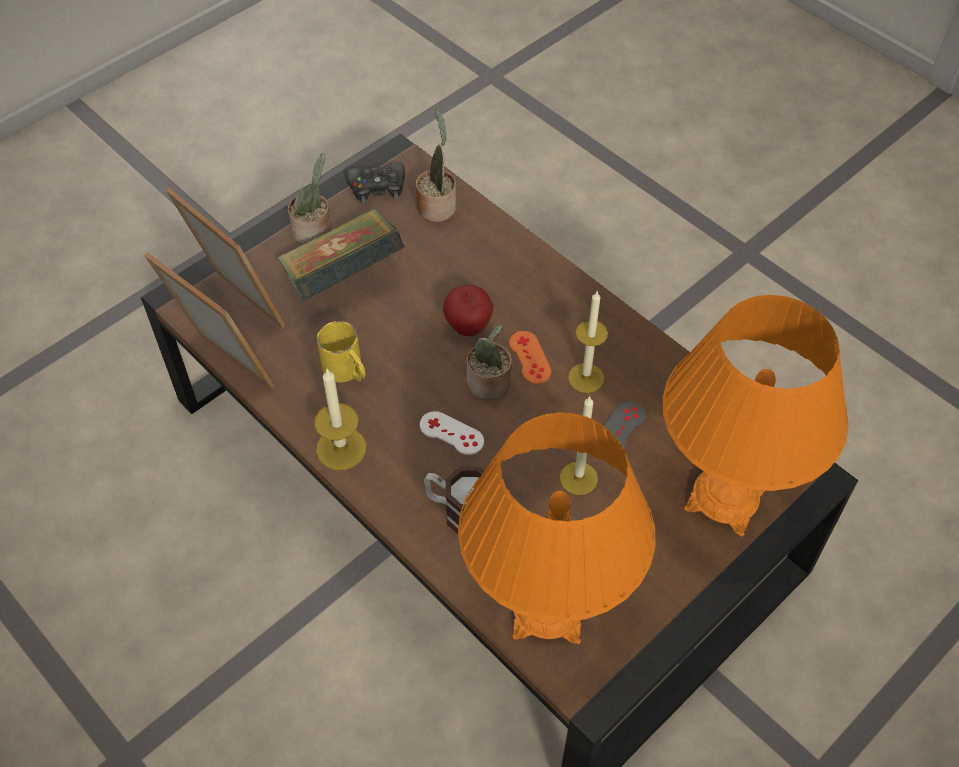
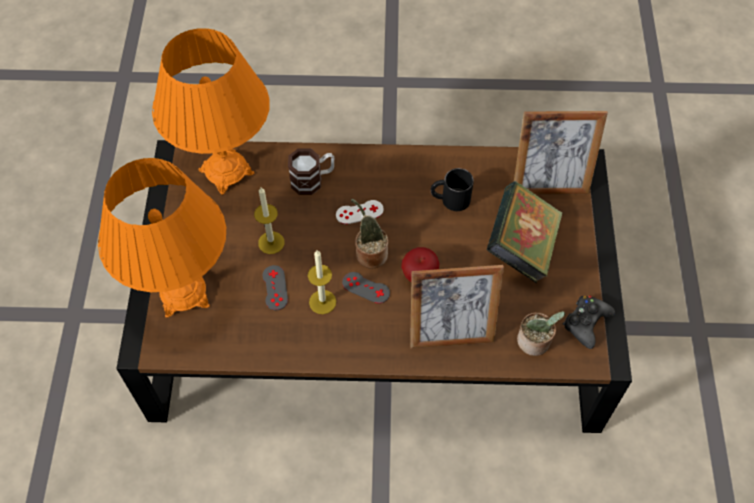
camera: 135 degrees right, 5 degrees up
(225, 368) = (509, 151): picture frame -> picture frame (450, 334)
(315, 232) = (576, 260): potted plant -> none
(341, 448) = (403, 162): candle -> none
(347, 371) = (450, 199): yellow mug -> black mug
(530, 357) = (366, 288): orange game controller -> grey game controller

